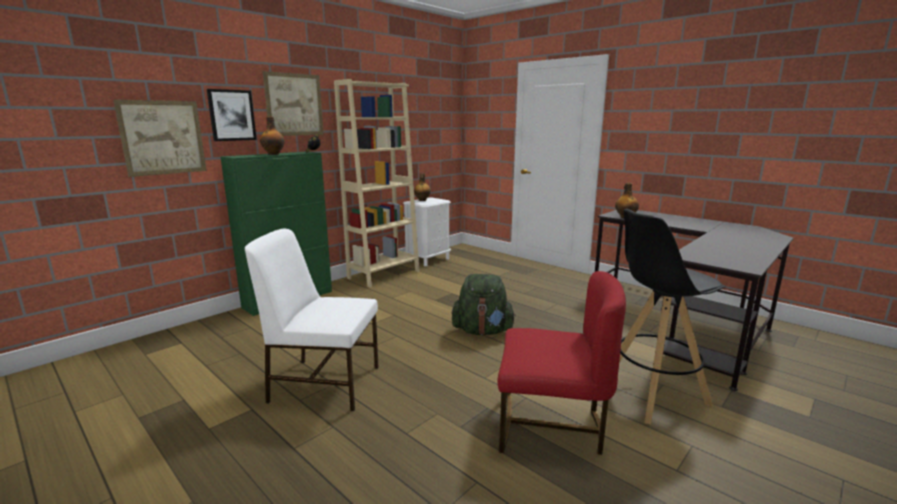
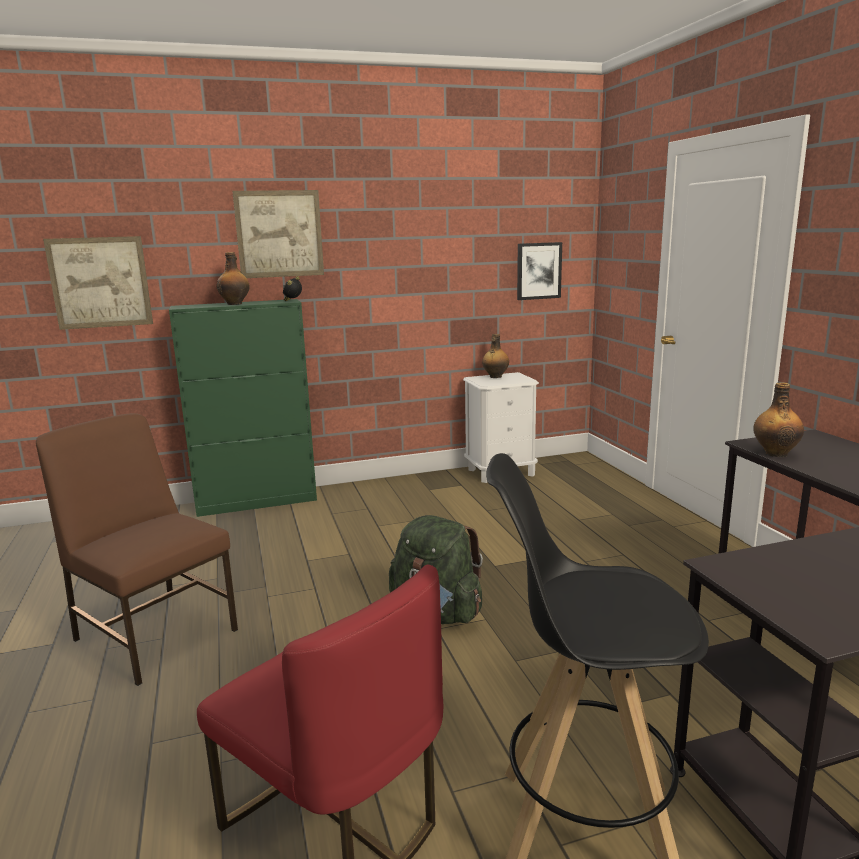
camera: 30 degrees right, 0 degrees up
(231, 115) = (188, 252): picture -> picture (538, 271)
(324, 383) = (155, 633): white chair -> brown chair
(384, 275) = (410, 486): beige bookcase -> none

